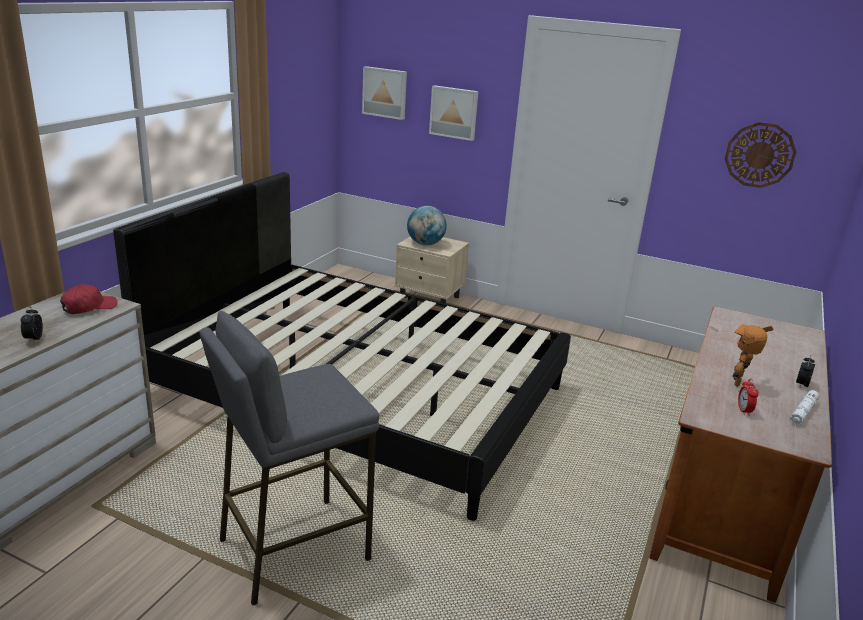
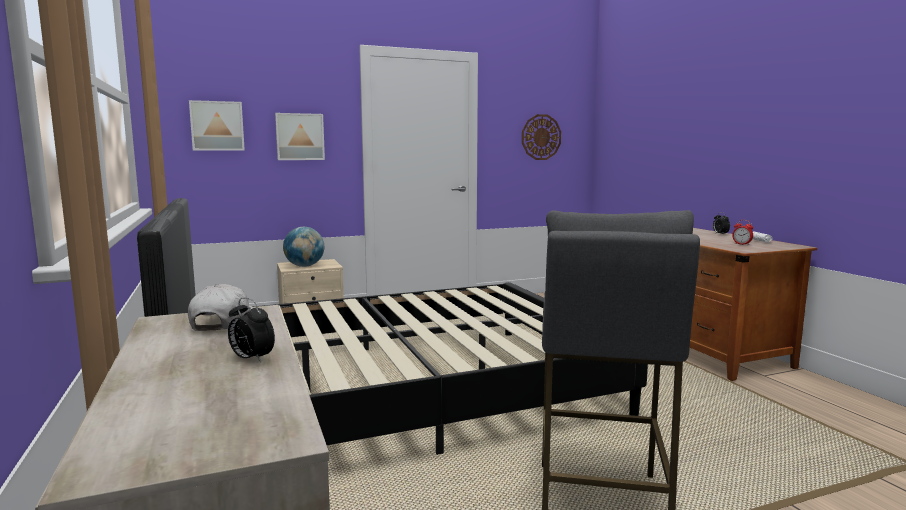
camera: 45 degrees left, 15 degrees down
(89, 307) = (224, 322): red cap -> white cap
(740, 383) = (706, 239): toy robot -> none

